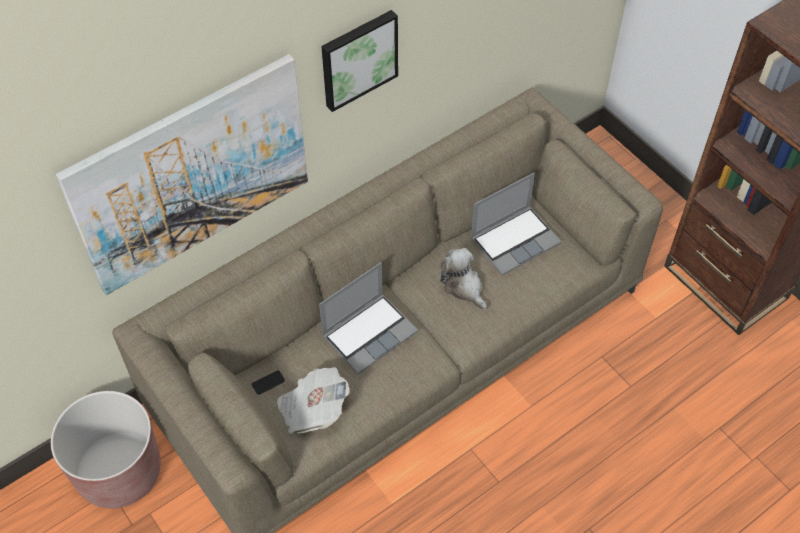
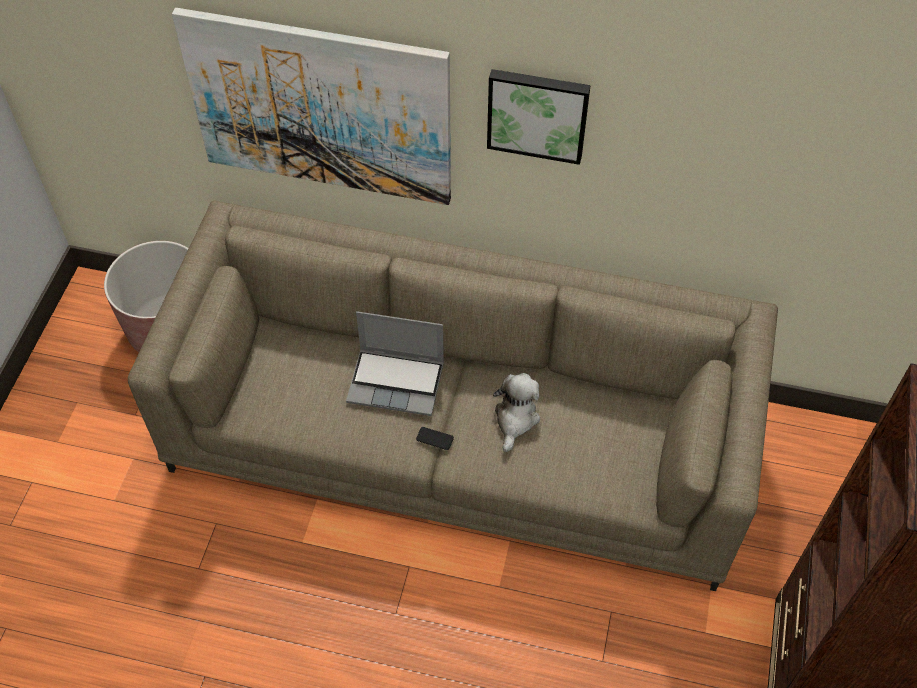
camera: 50 degrees right, 0 degrees up
(268, 382) = (282, 346): phone -> phone (434, 438)
(313, 409) = (284, 395): newspaper -> none
(515, 240) = (609, 424): laptop -> none

